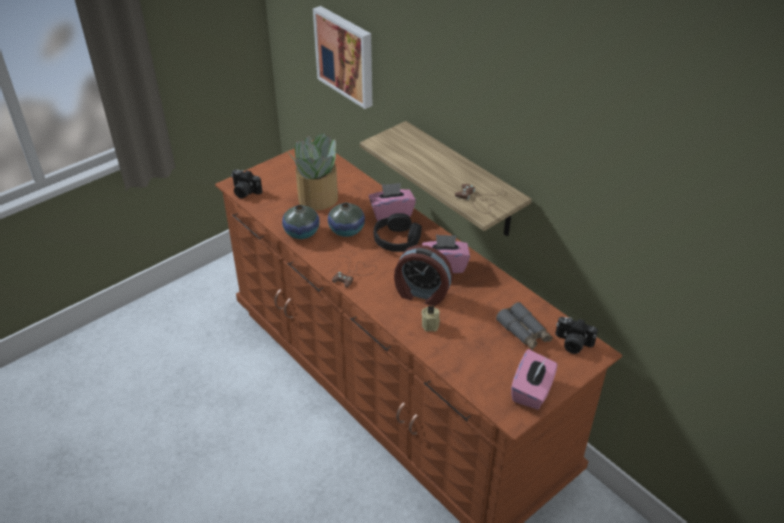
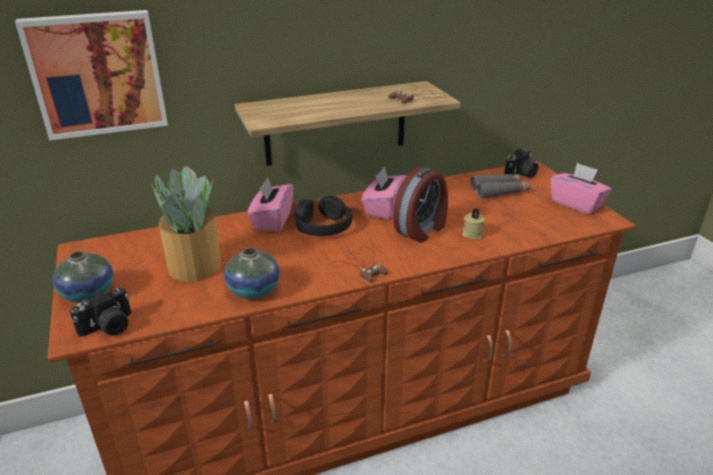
camera: 70 degrees left, 10 degrees down
(346, 230) = (278, 255): vase -> vase (88, 294)

